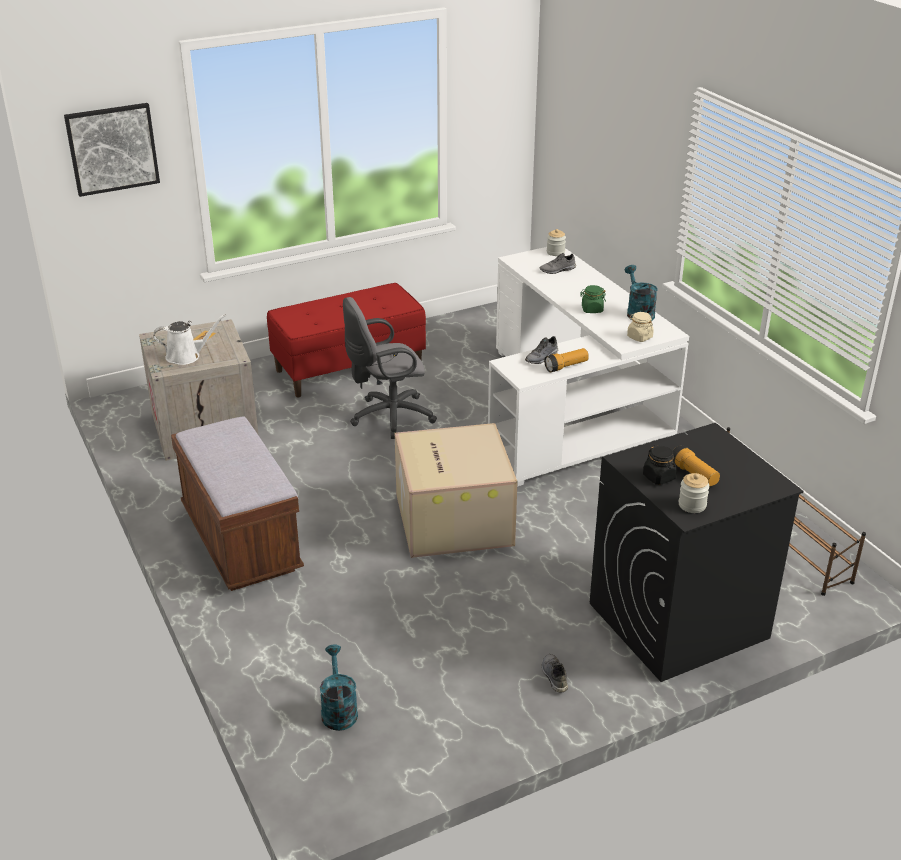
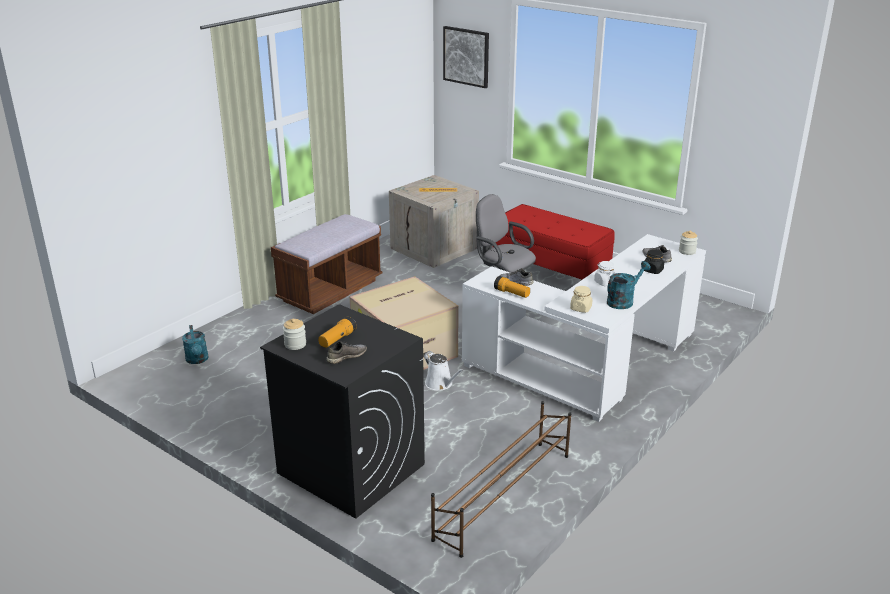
camera: 65 degrees right, 5 degrees down
(186, 356) = (421, 191): white watering can -> white watering can (440, 384)
(338, 709) = (197, 360): turquoise watering can -> turquoise watering can turned 105 degrees clockwise
(553, 676) = (261, 427): grey shoe -> grey shoe (346, 356)
(592, 309) = (604, 282): green jar -> white jar
(659, 477) = (324, 327): black jar -> black jar (652, 270)

